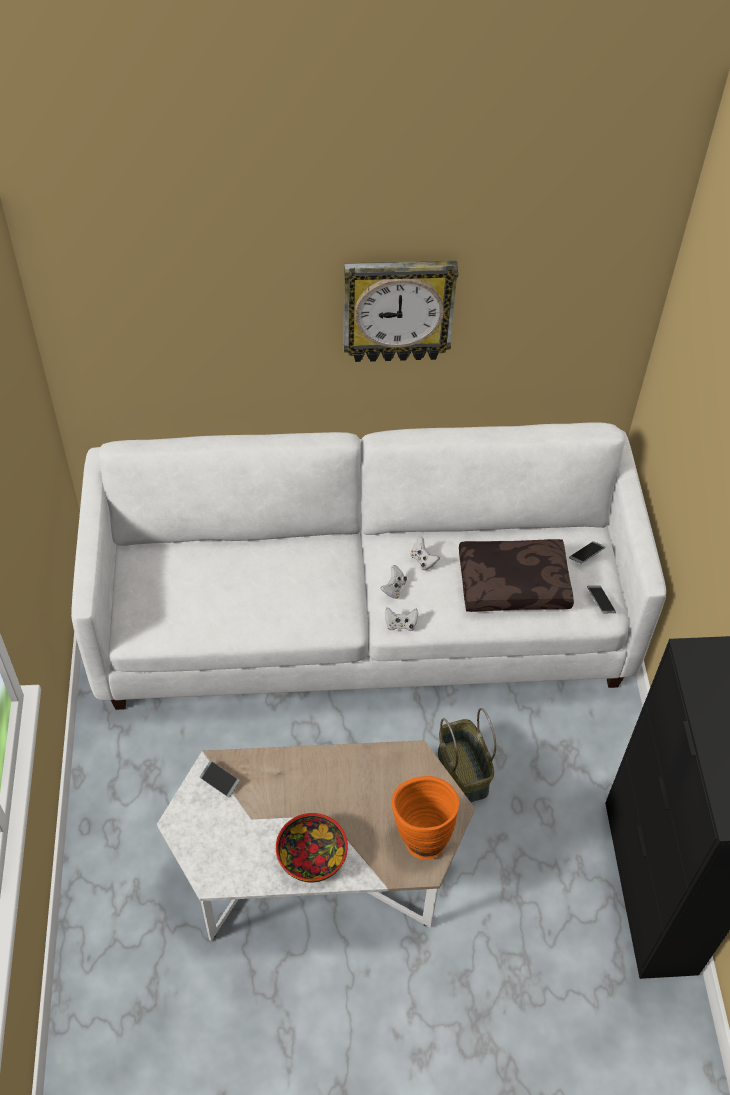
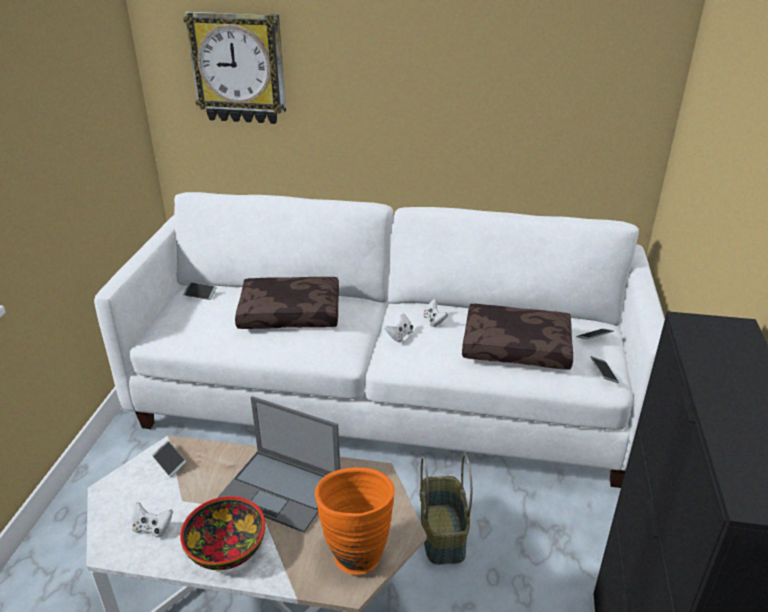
camera: 15 degrees right, 20 degrees down
(154, 562) = (200, 294): none -> phone
(269, 575) = (291, 313): none -> brown pillow
(336, 789) = (282, 489): none -> laptop
(398, 309) = (434, 85): wall clock -> wall clock (239, 68)
(400, 624) = (397, 363): white game controller -> white game controller (152, 528)

